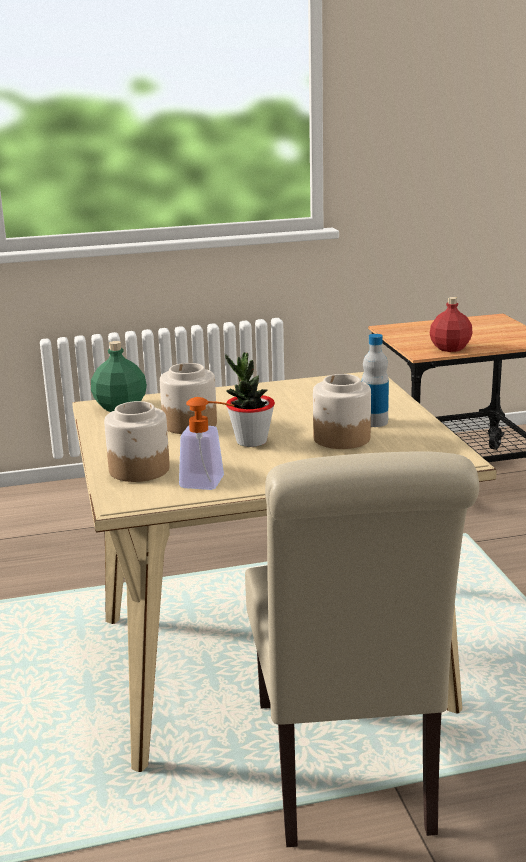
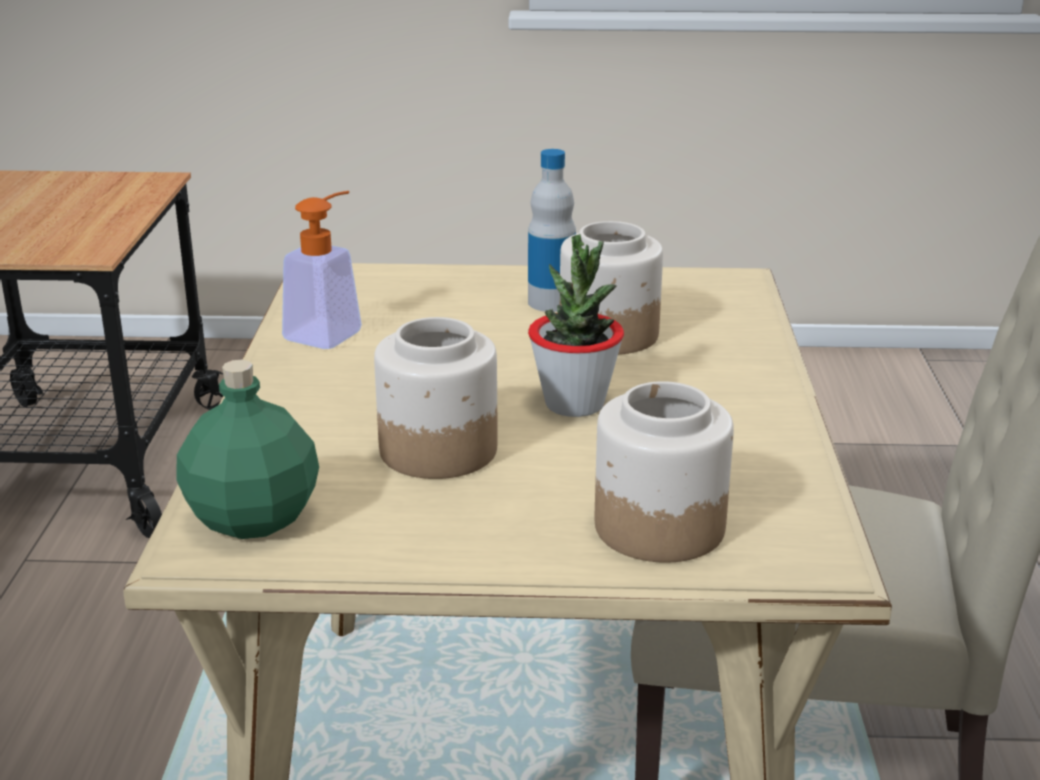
camera: 75 degrees left, 5 degrees up
(210, 483) = (757, 463): soap dispenser -> soap dispenser (330, 331)
(450, 348) = (98, 232): red bottle -> none

